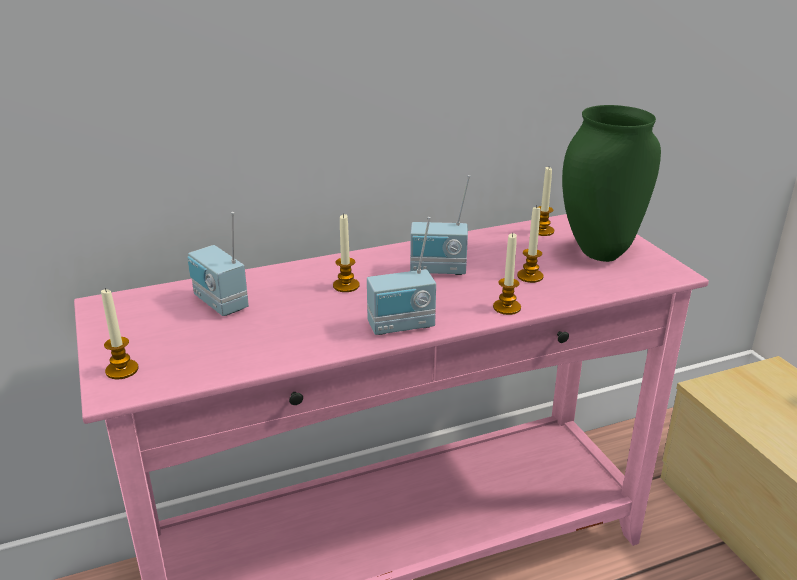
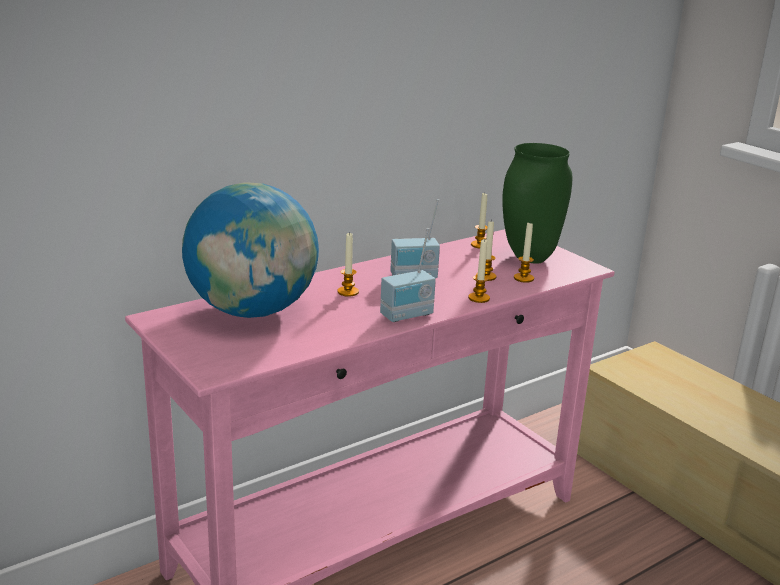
camera: 15 degrees left, 5 degrees down
(122, 370) = (207, 360): candle -> candle (523, 278)
(219, 303) = (253, 311): radio -> globe

